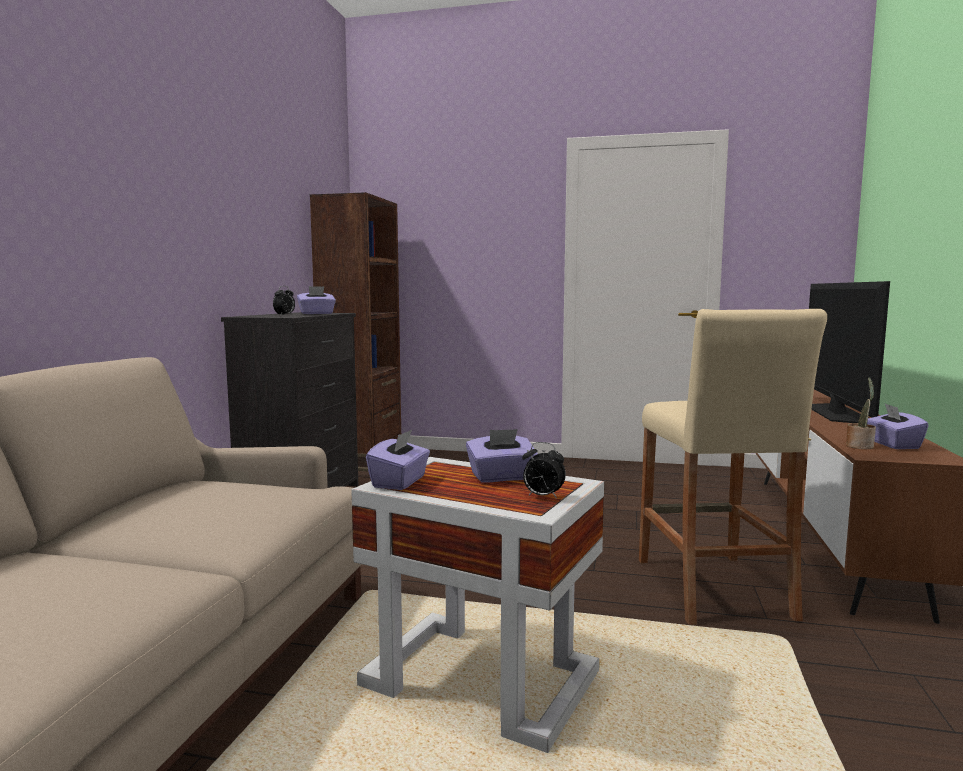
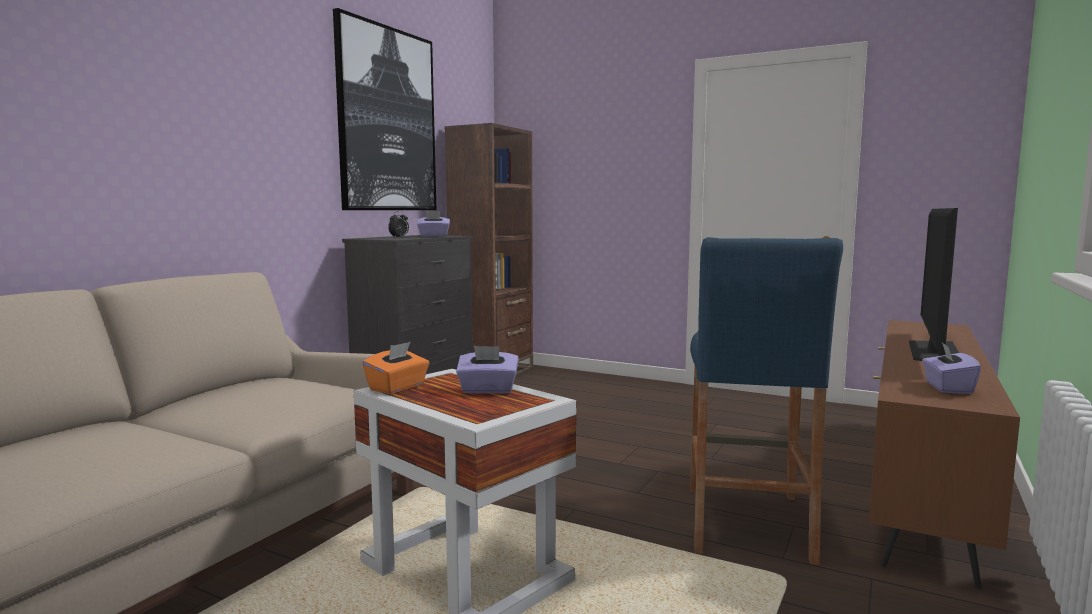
camera: 15 degrees right, 0 degrees up
(258, 184) = (387, 120): none -> picture
(400, 482) = (397, 387): purple tissue box -> orange tissue box
(542, 496) = (500, 408): alarm clock -> none
(712, 587) = (746, 522): beige stool -> blue stool
(860, 446) = (905, 387): potted plant -> none

